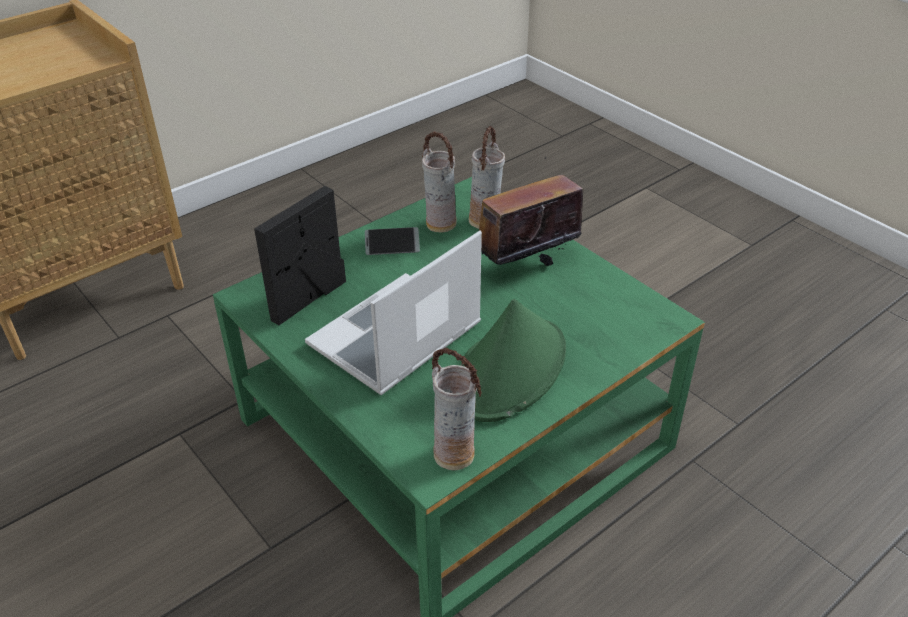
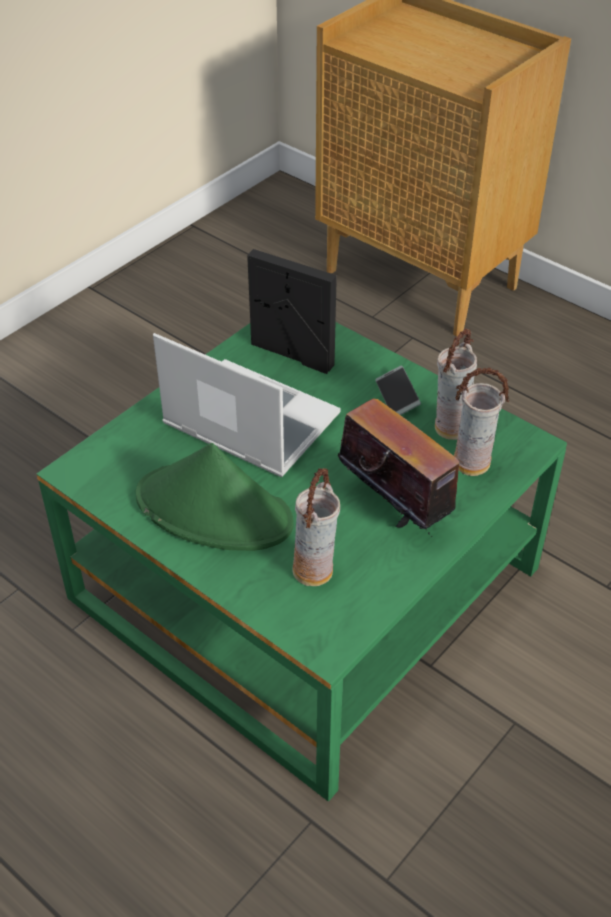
camera: 80 degrees right, 5 degrees up
(455, 453) = (98, 483): vase -> vase (315, 571)

